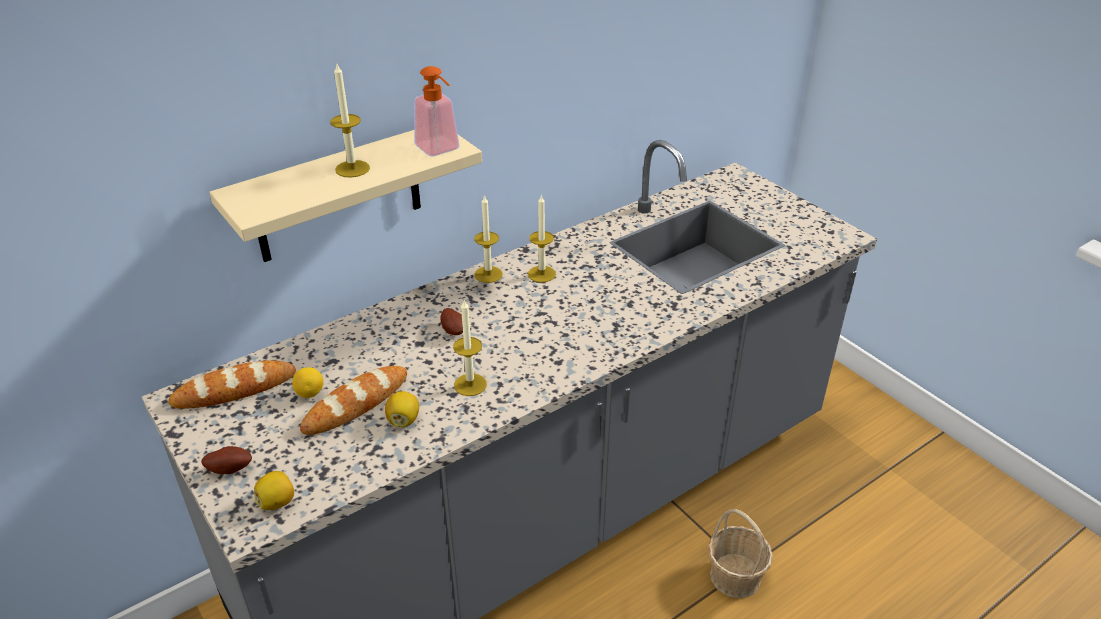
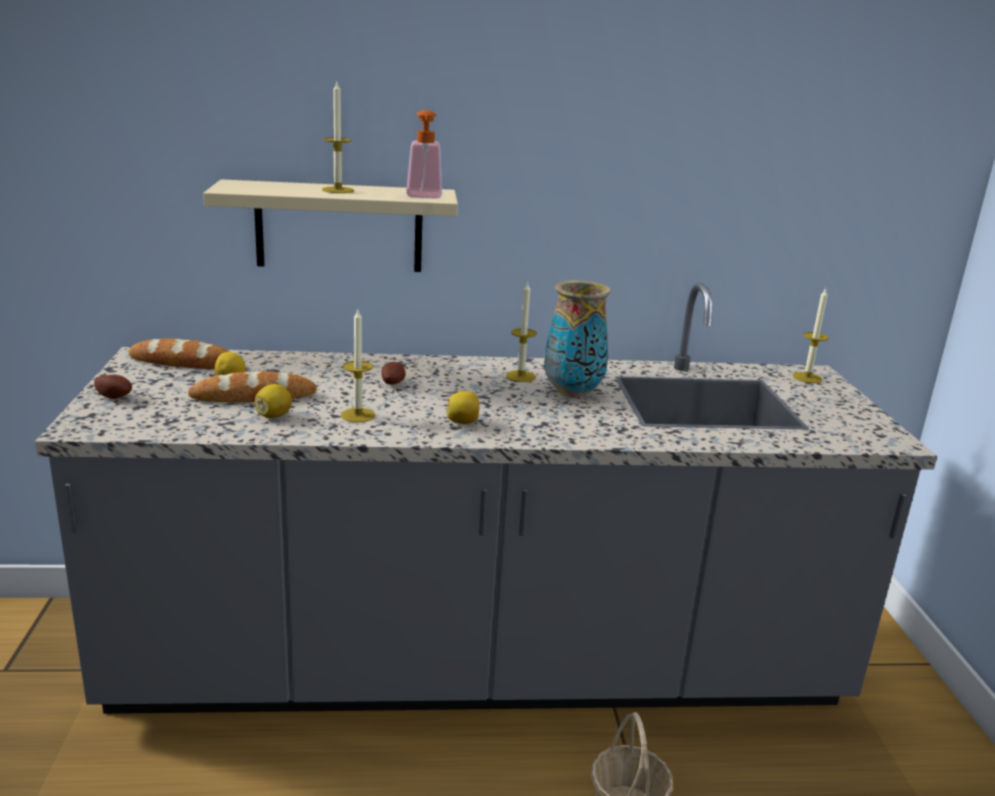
camera: 30 degrees right, 15 degrees down
(277, 502) = (115, 424): lemon -> lemon (463, 422)
(488, 274) = (472, 363): candle -> candle (807, 377)
(599, 277) = (572, 393): none -> vase

